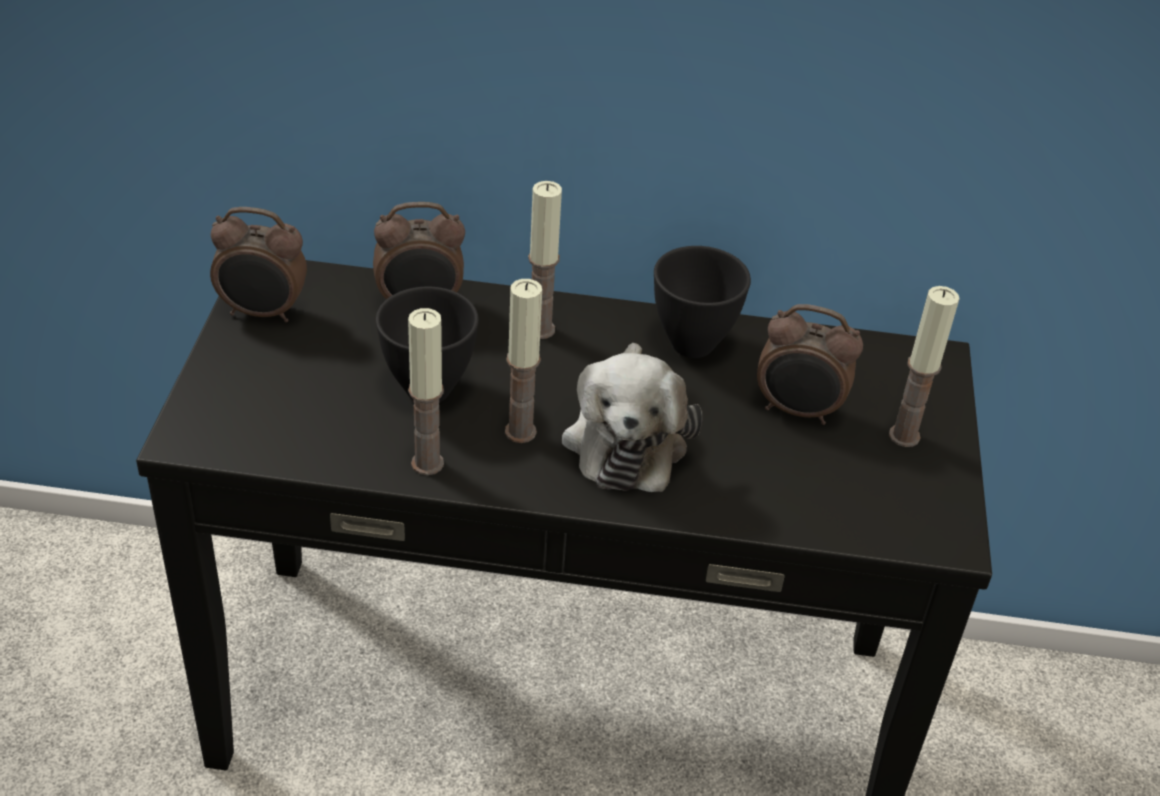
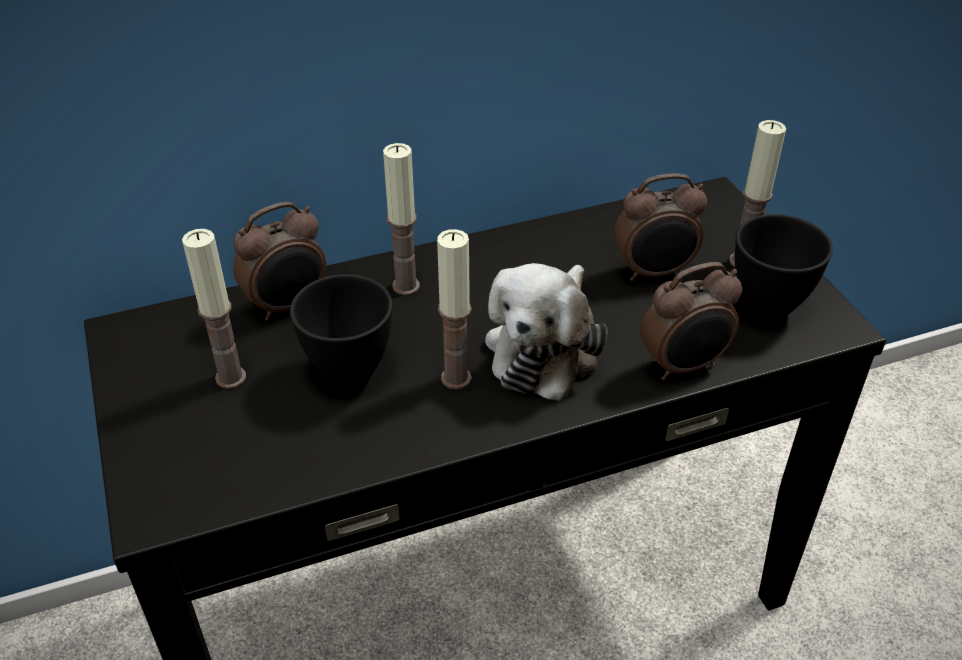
camera: 25 degrees left, 0 degrees up
(263, 313) = (146, 366): alarm clock -> alarm clock (684, 366)
(427, 463) = (398, 439): candle -> candle (231, 377)
(626, 439) = (545, 348): plush toy -> plush toy turned 45 degrees clockwise
(691, 346) = (535, 253): black bowl -> black bowl (768, 310)

